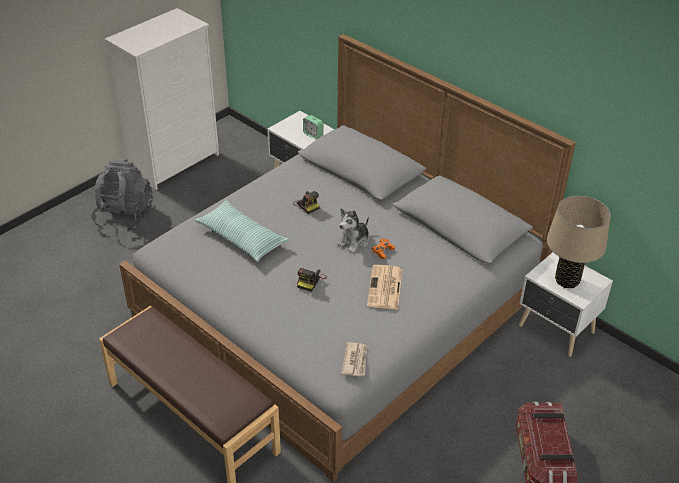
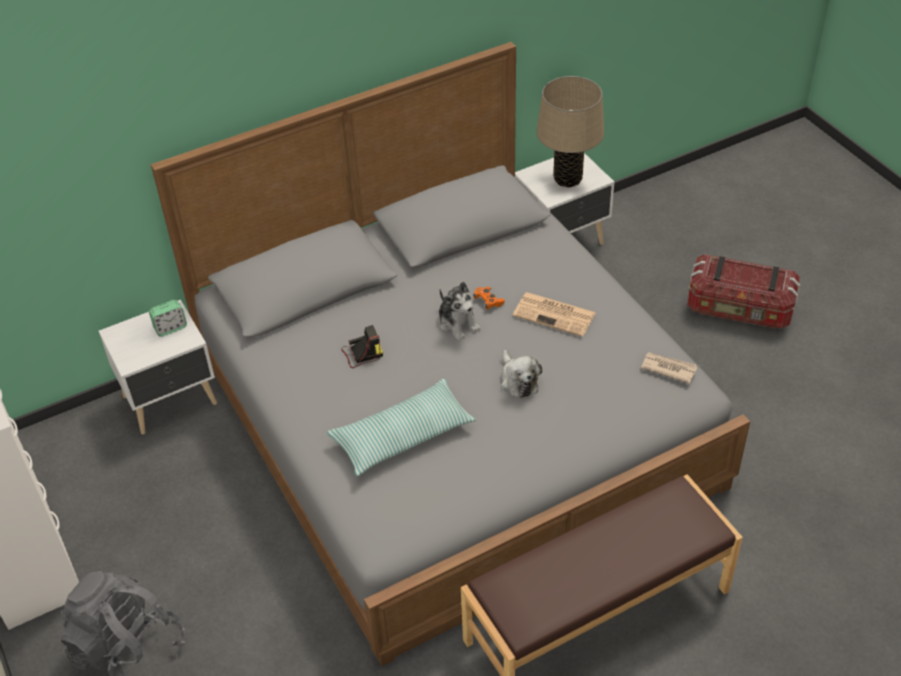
camera: 70 degrees left, 5 degrees up
(310, 281) = (518, 380): camera -> plush toy

